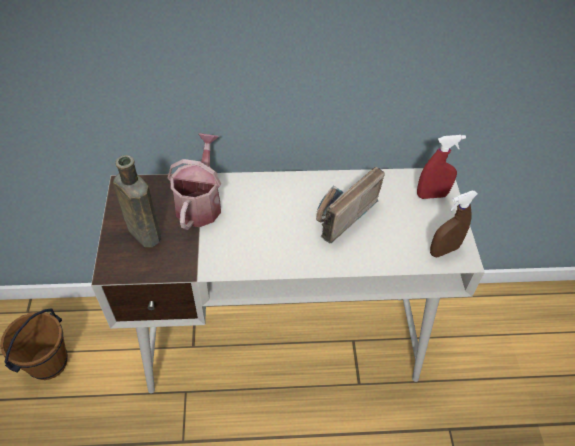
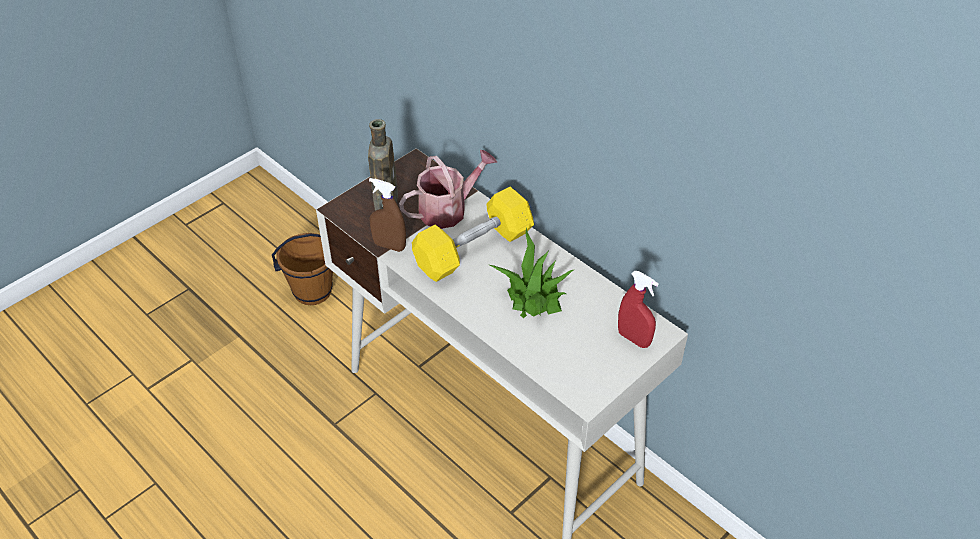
camera: 50 degrees right, 5 degrees down
(258, 217) = (473, 249): none -> yellow dumbbell
(339, 215) = (534, 294): radio -> potted plant
(444, 250) = (579, 381): brown spray bottle -> brown spray bottle (389, 246)

